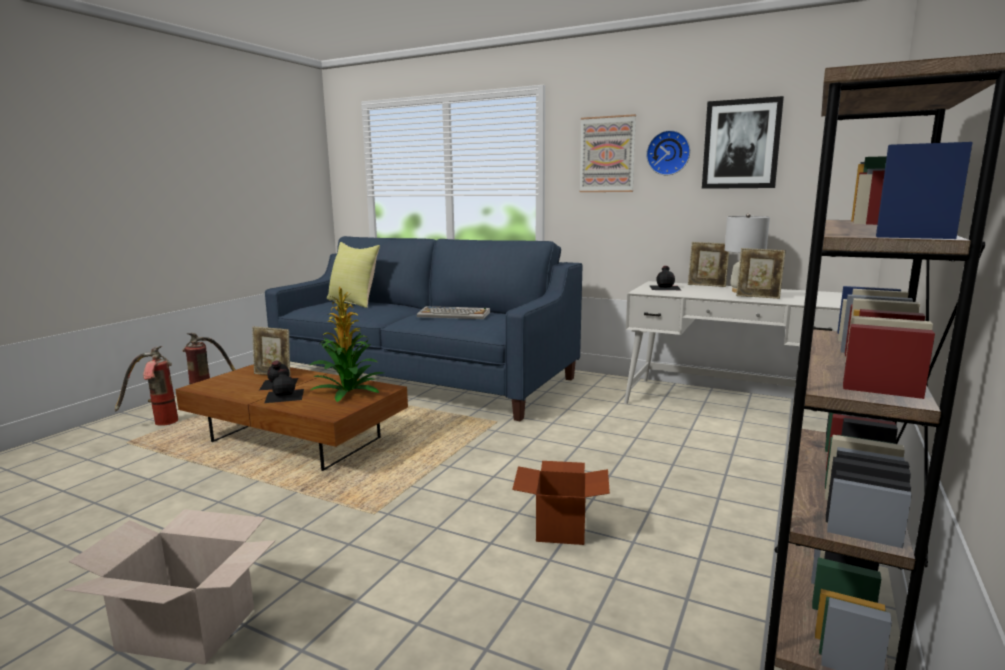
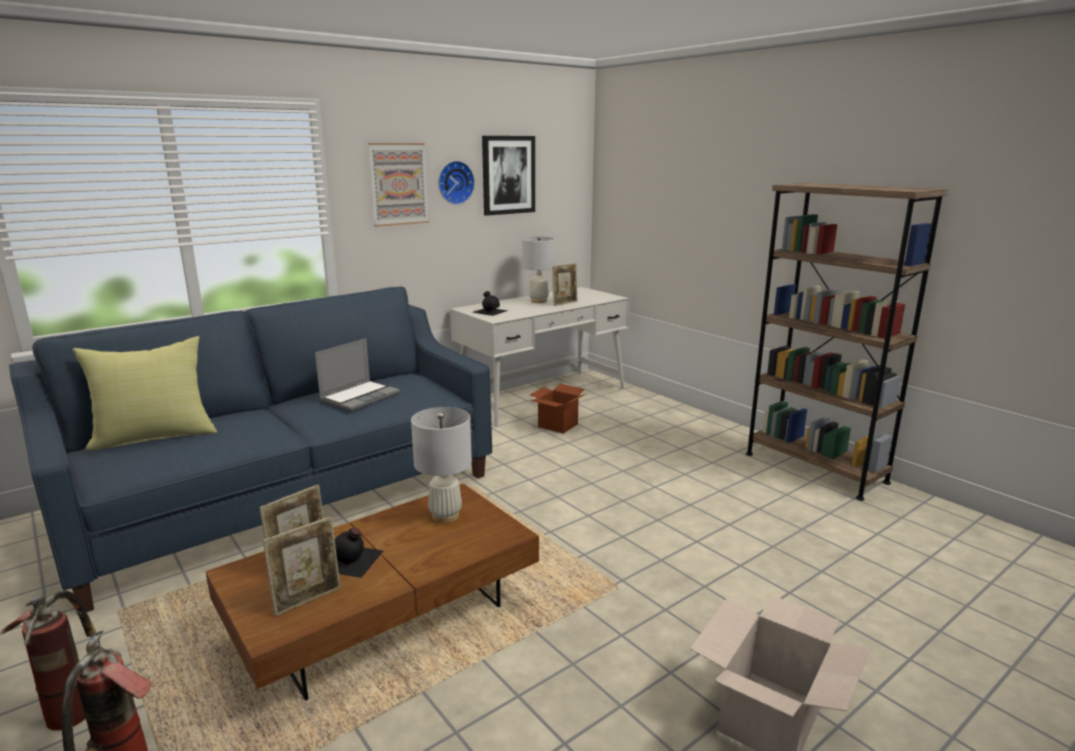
camera: 65 degrees left, 5 degrees up
(285, 395) = (409, 558): black bottle -> none
(349, 392) = (445, 516): potted plant -> white table lamp
(454, 314) = (360, 397): keyboard -> laptop
(561, 529) = (691, 509): cardboard box -> cardboard box (558, 425)
(707, 285) = (502, 302): picture frame -> picture frame (308, 599)

